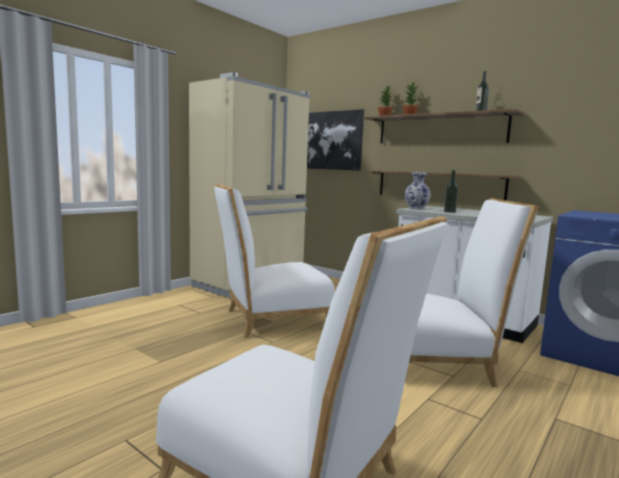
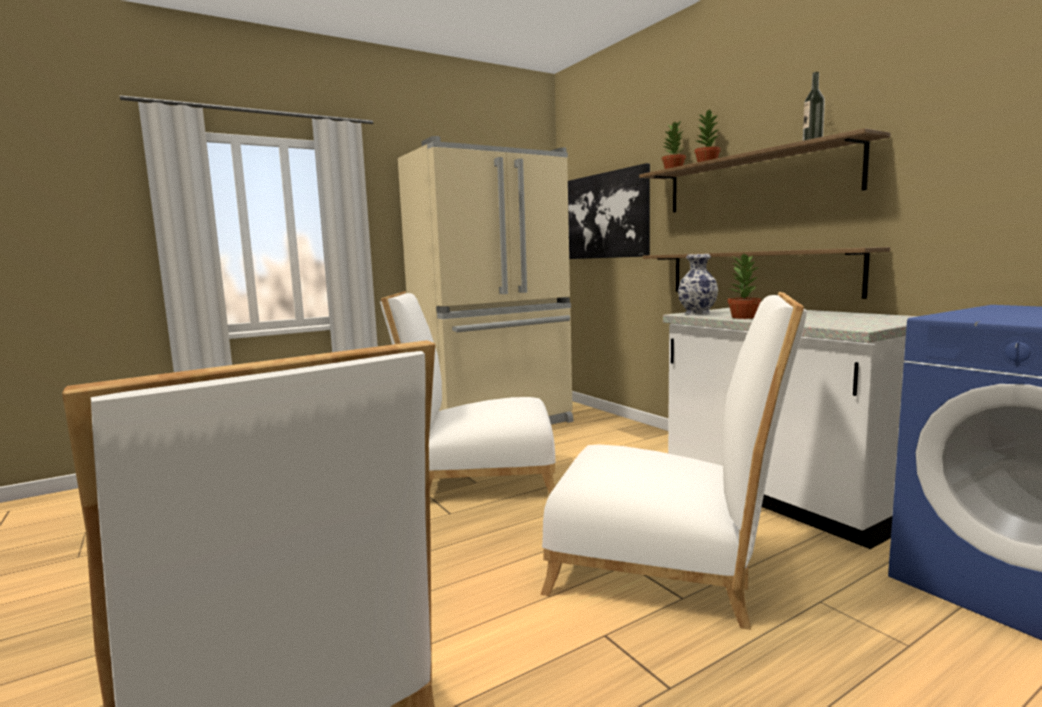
camera: 20 degrees right, 0 degrees up
(449, 212) = (742, 317): bottle -> potted plant

